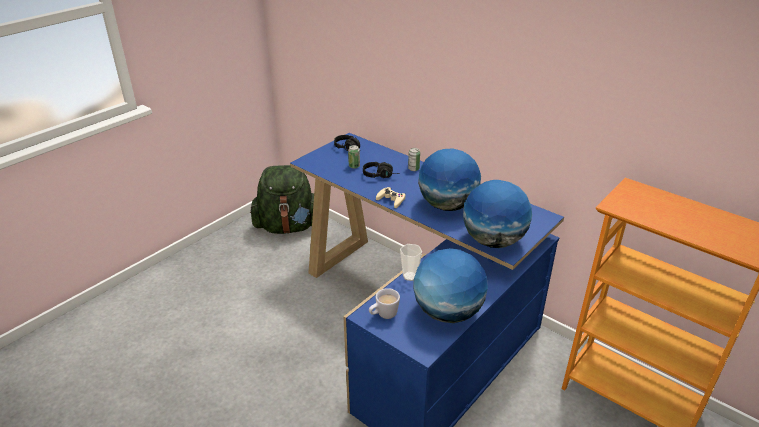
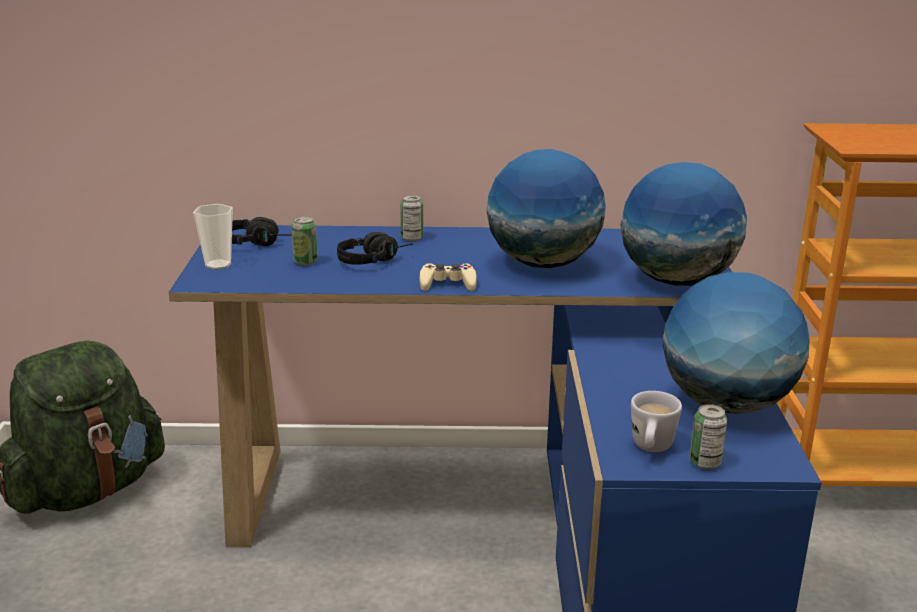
camera: 40 degrees left, 10 degrees down
(394, 332) = (705, 462): none -> can
(410, 276) = (600, 384): cup -> cup (218, 265)

